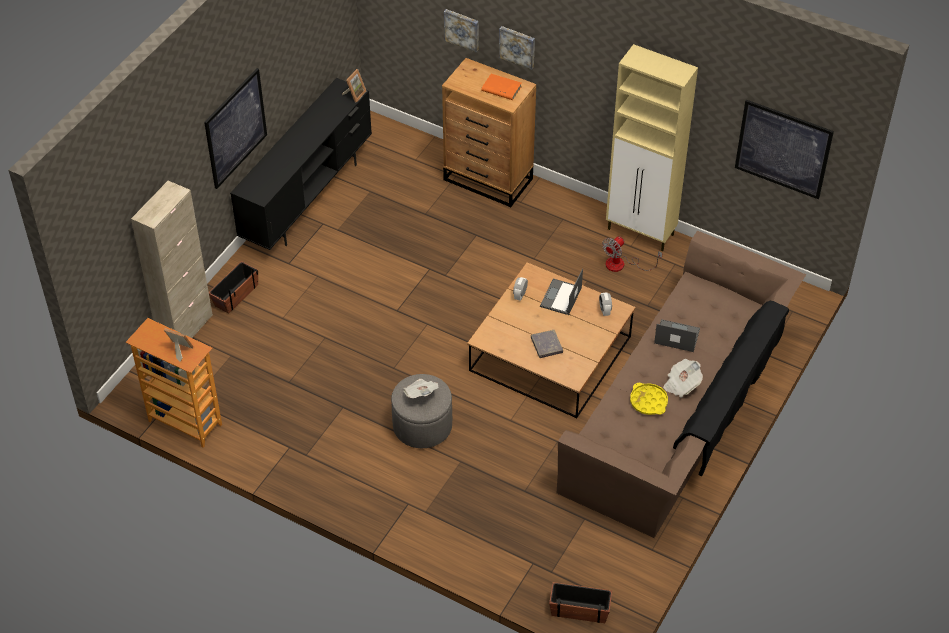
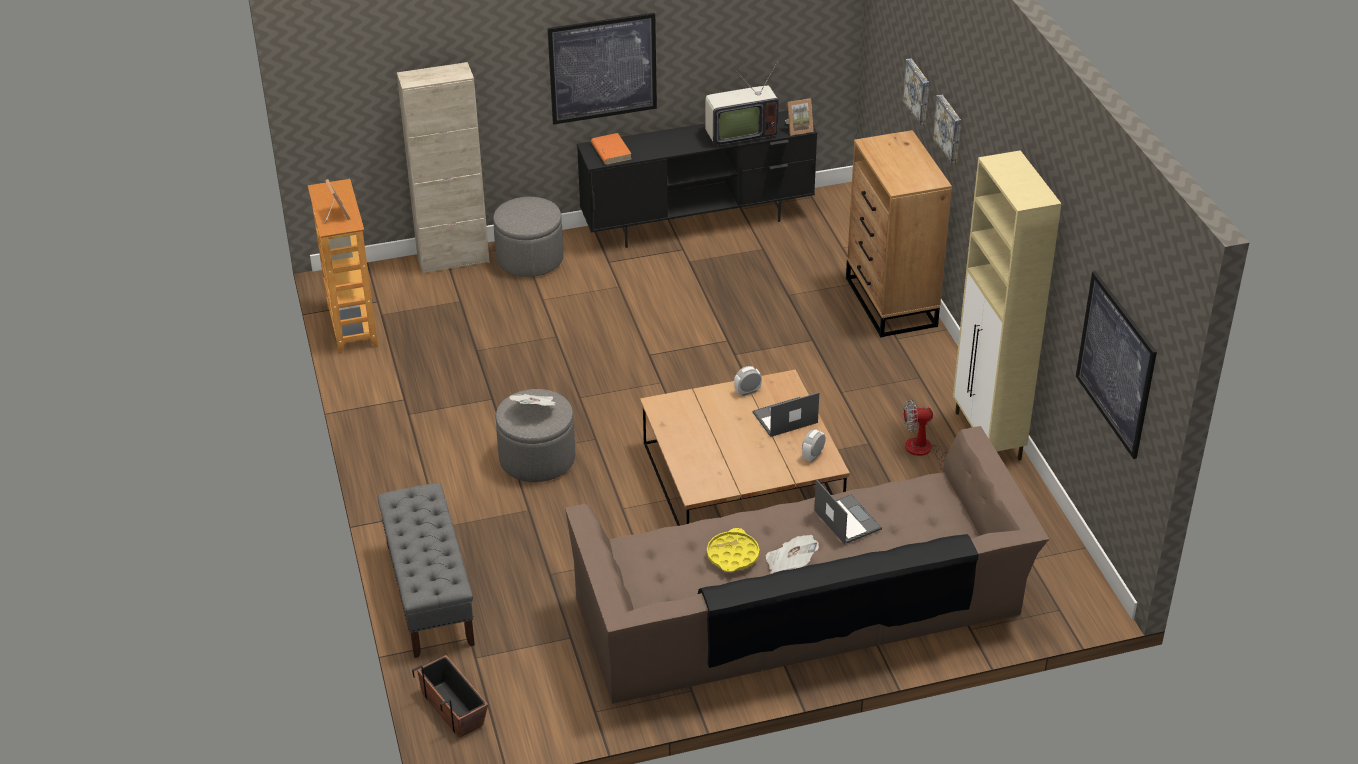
camera: 45 degrees right, 10 degrees down
(236, 295) = (530, 259): planter -> grey ottoman
(323, 121) = (739, 134): none -> television
(475, 556) = (429, 594): none -> grey bench
(501, 89) = (908, 171): orange book -> orange book (611, 151)
(546, 345) = (711, 448): grey book -> none

